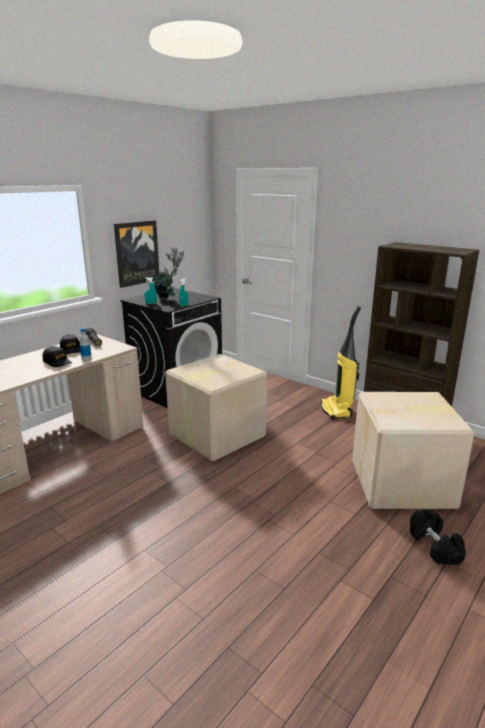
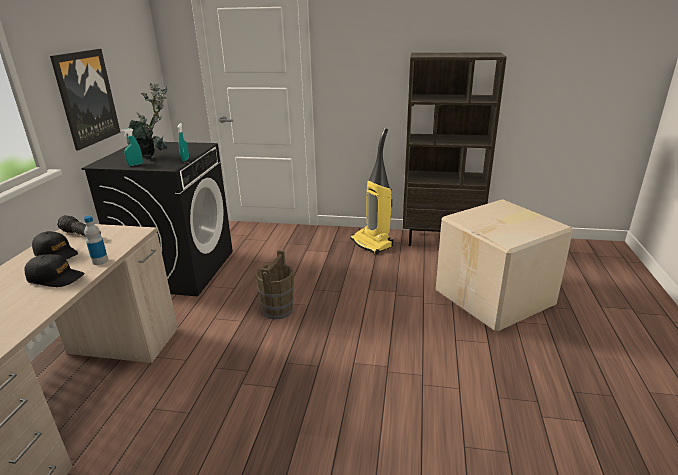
camera: 30 degrees left, 5 degrees up
(215, 435) = (277, 310): cardboard box -> brown bucket
(435, 546) = (574, 346): black dumbbell -> none

